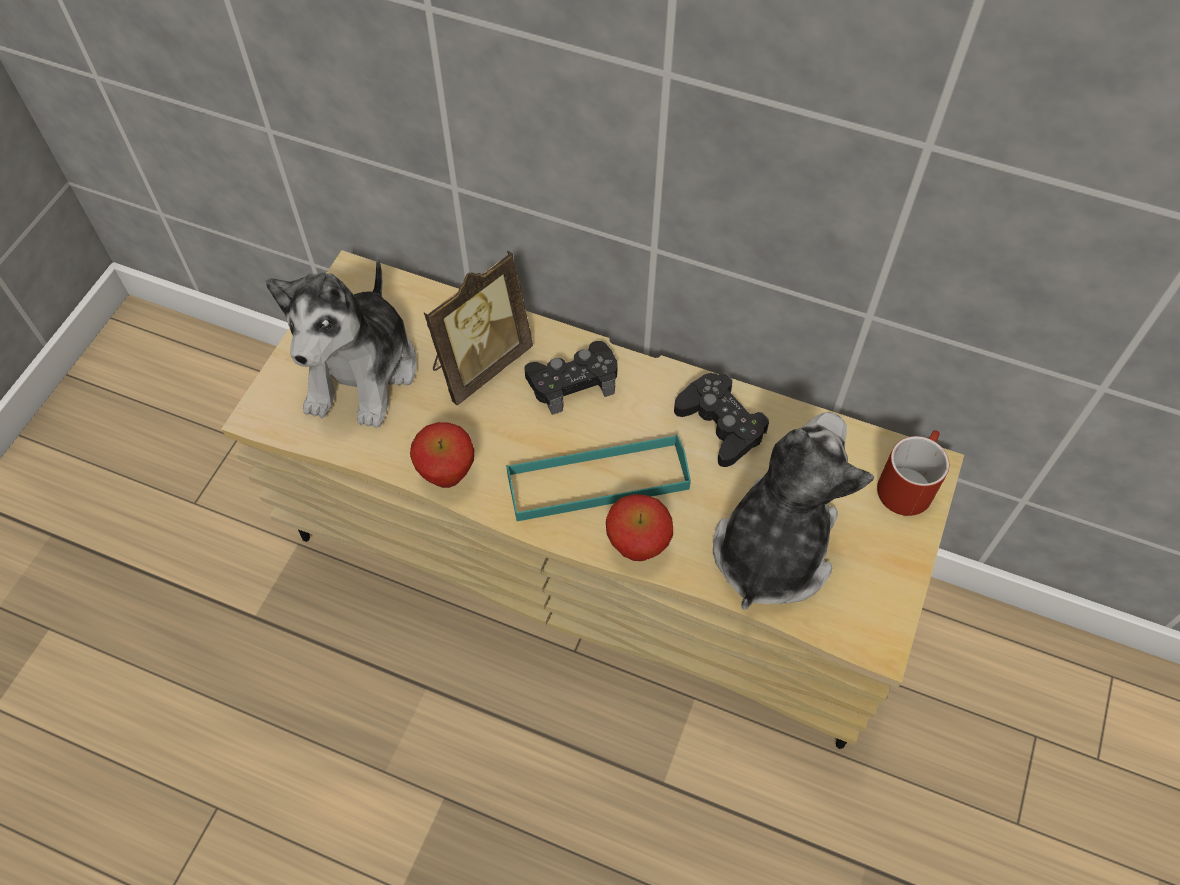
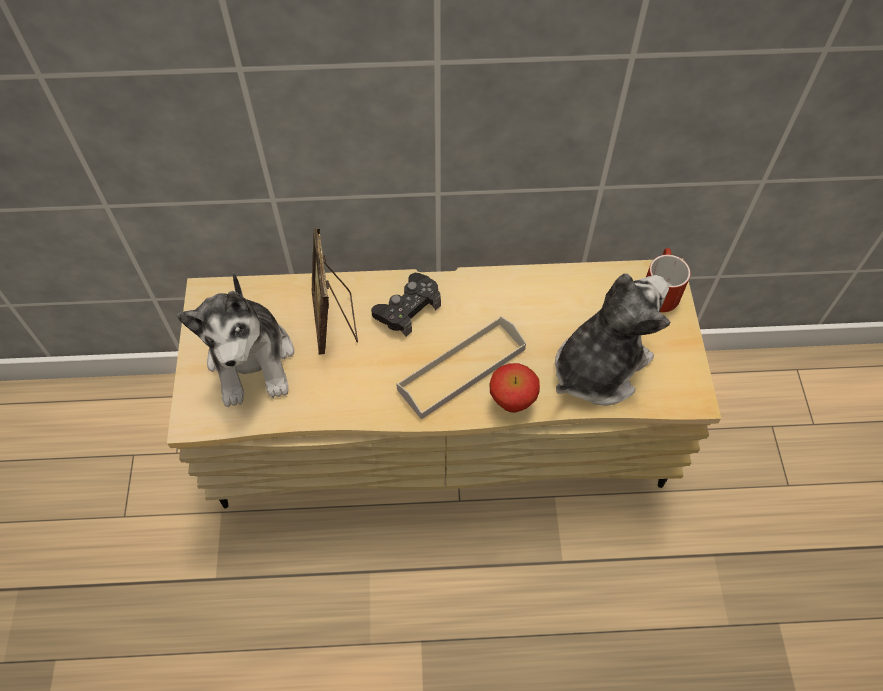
camera: 25 degrees left, 0 degrees up
(447, 475) = (355, 408): apple -> none
(479, 364) = (335, 321): picture frame -> picture frame turned 150 degrees clockwise
(598, 481) = (461, 369): turquoise tray -> grey tray
(720, 424) = (522, 298): black game controller -> none
(772, 548) = (598, 367): plush toy -> plush toy turned 45 degrees clockwise

